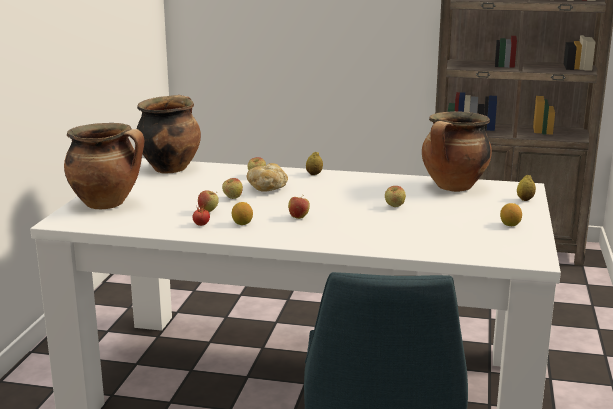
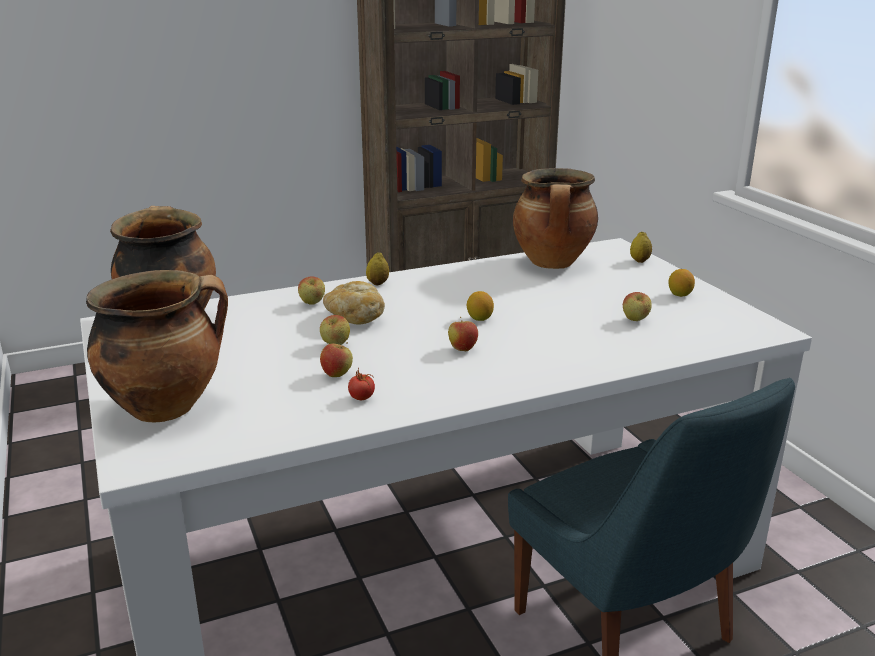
camera: 35 degrees left, 5 degrees up
(242, 223) = (411, 379): lemon -> lemon (479, 319)
(394, 207) = (538, 304): apple -> apple (635, 320)

